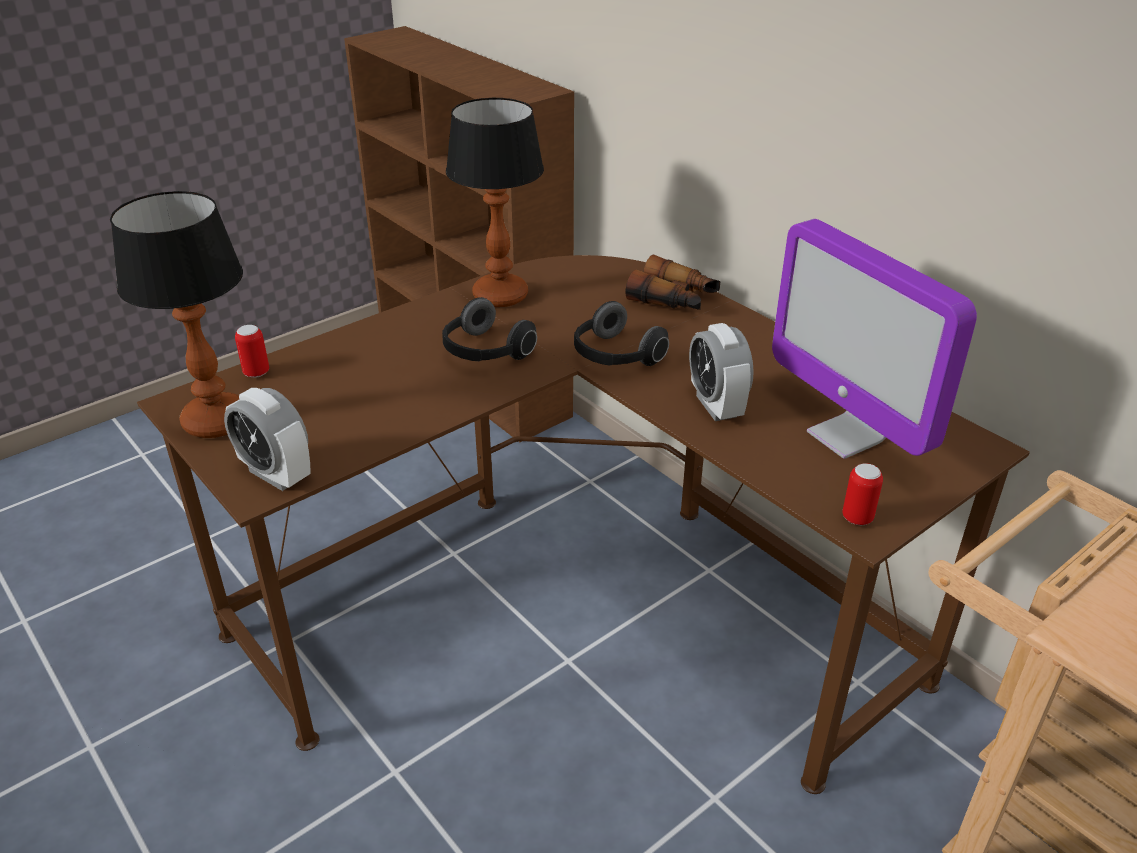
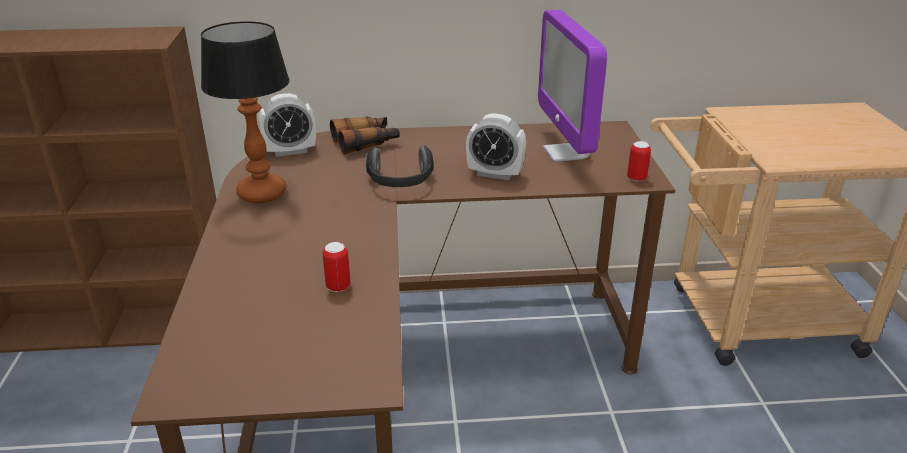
camera: 55 degrees left, 5 degrees down
(216, 422) = (239, 379): table lamp -> none
(256, 373) = (192, 334): can -> can (338, 287)
(275, 474) = (359, 367): alarm clock -> alarm clock (290, 151)
(485, 352) = (326, 224): headphones -> none
(846, 436) = (566, 153): monitor -> monitor turned 75 degrees clockwise

